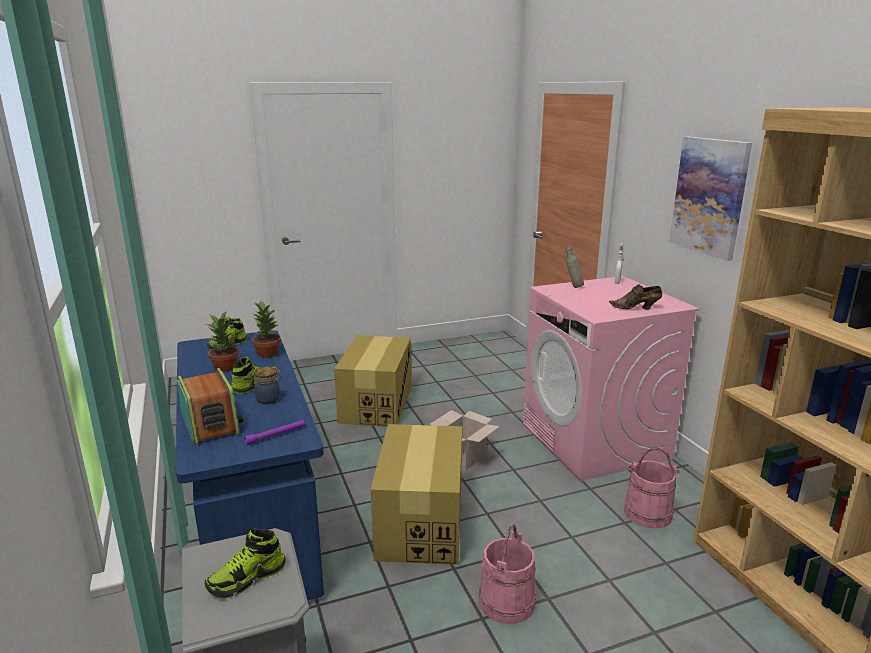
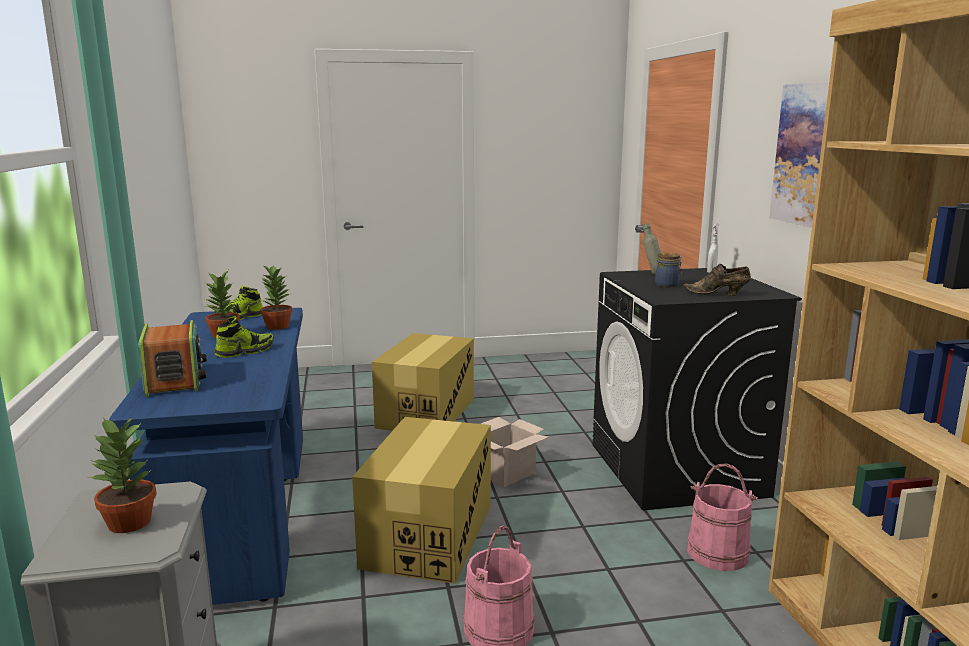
camera: 10 degrees right, 5 degrees down
(247, 578) = (130, 523): shoe -> potted plant
(269, 399) = (251, 364): jar -> jar (667, 285)
(275, 435) = (236, 394): purple flashlight -> none
(595, 441) = (677, 470): pink washing machine -> black washing machine

